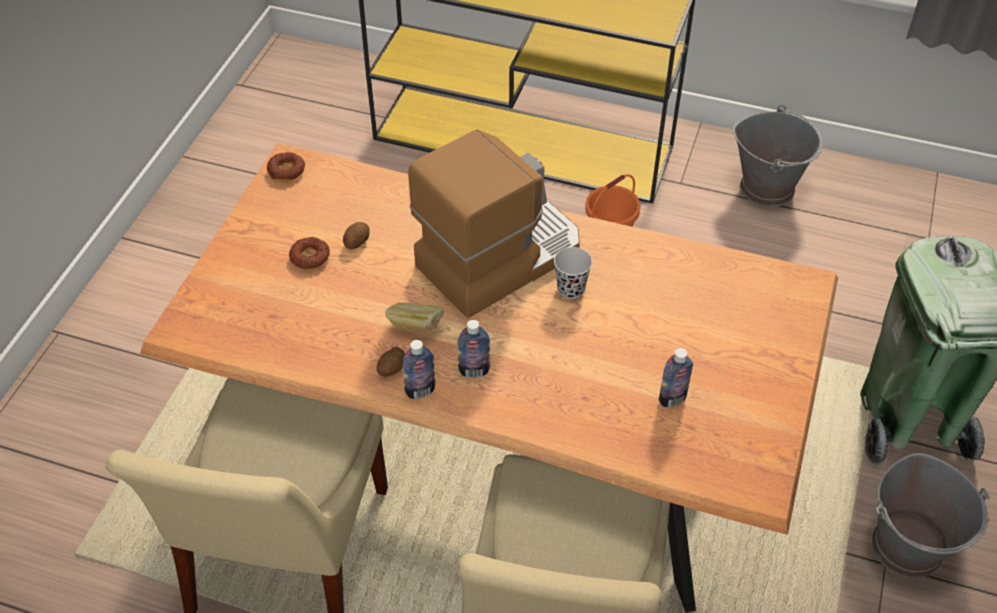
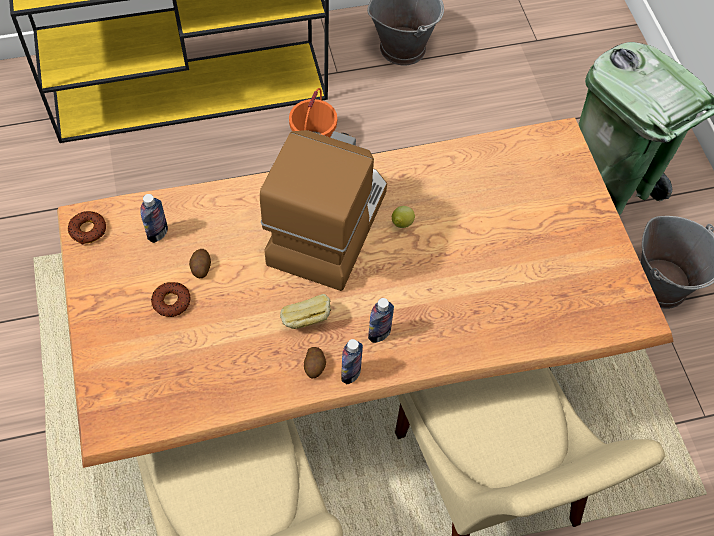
camera: 35 degrees left, 10 degrees up
(571, 289) = (401, 224): black cup -> lemon
(672, 399) = (536, 279): bottle -> bottle (158, 233)

